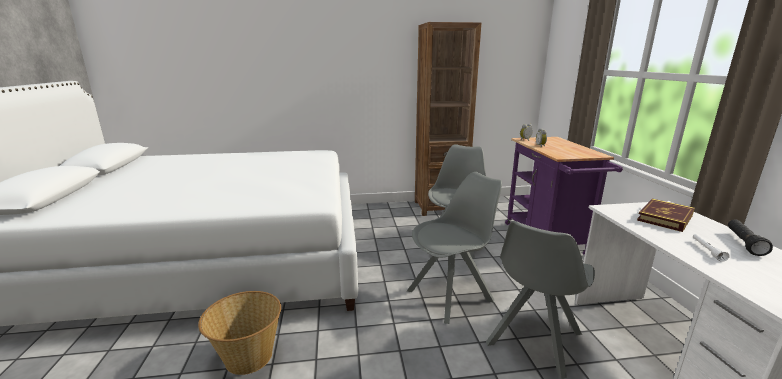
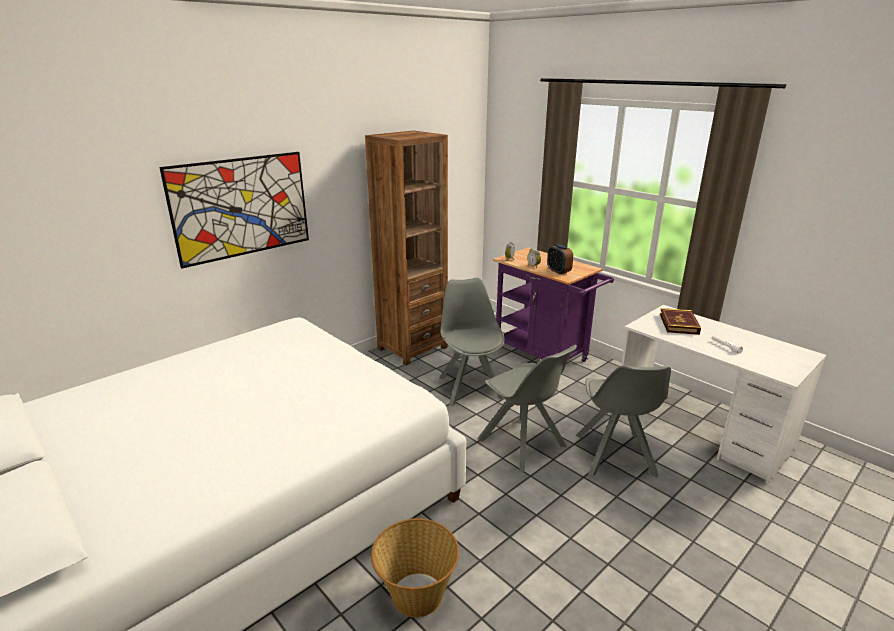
camera: 35 degrees left, 5 degrees up
(314, 67) = (242, 207): none -> picture
(451, 295) = (523, 444): grey chair -> grey chair turned 120 degrees clockwise
(560, 152) = (558, 271): none -> alarm clock
(743, 243) = (734, 333): black flashlight -> none

